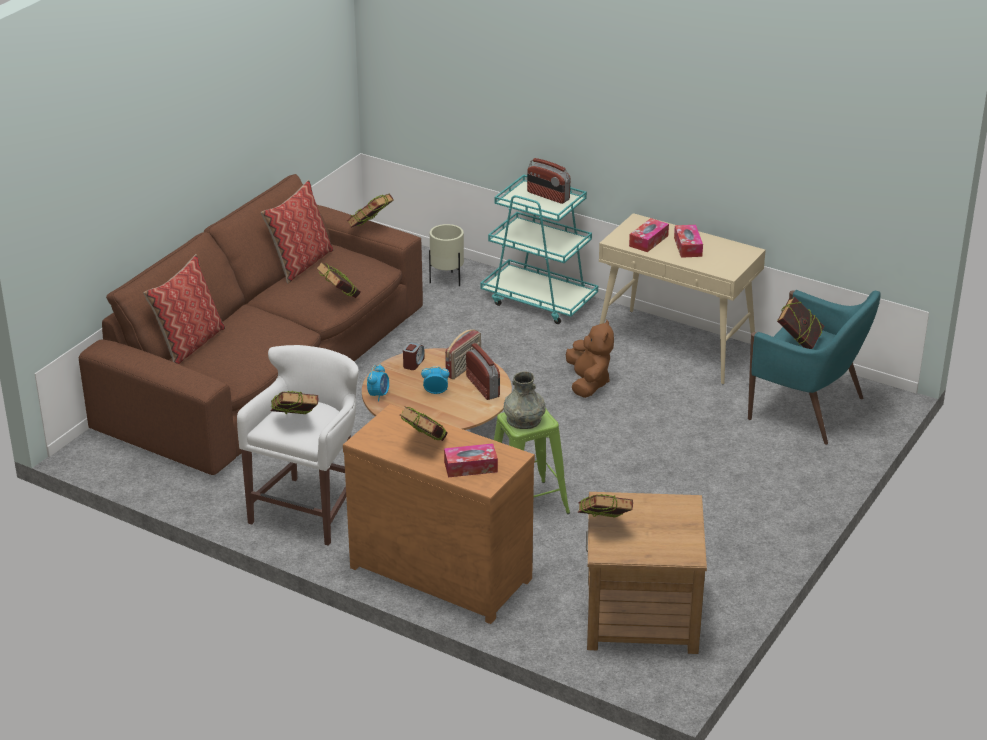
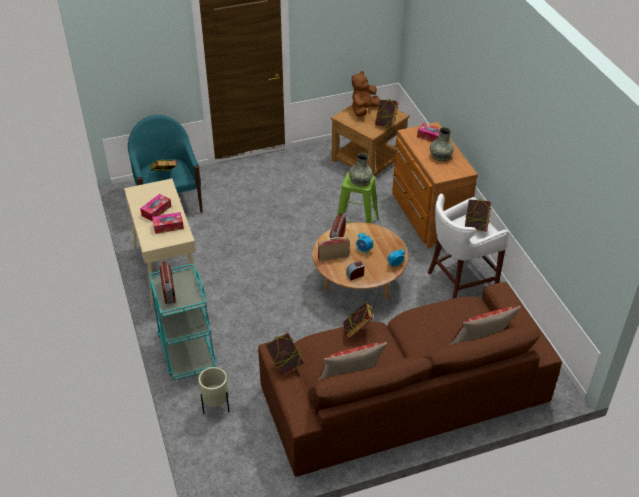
camera: 140 degrees left, 10 degrees up
(424, 445) = (440, 155): book -> grey vase
(588, 383) = (242, 274): brown plush toy -> brown plush toy (363, 110)

